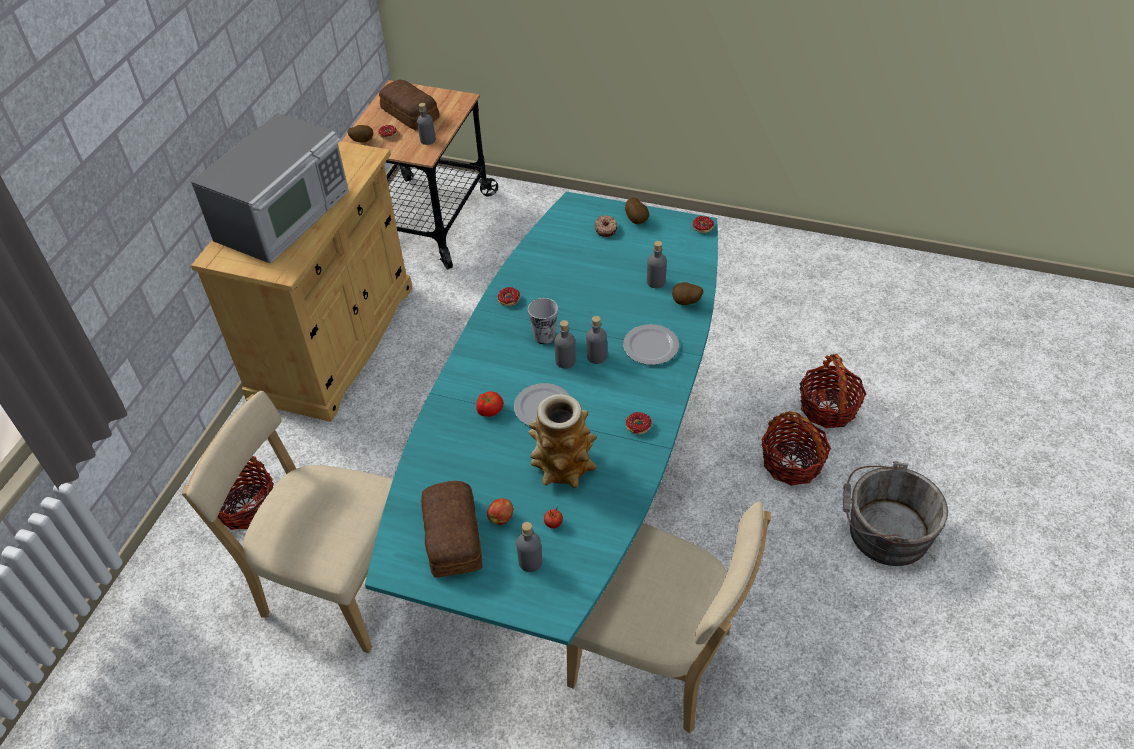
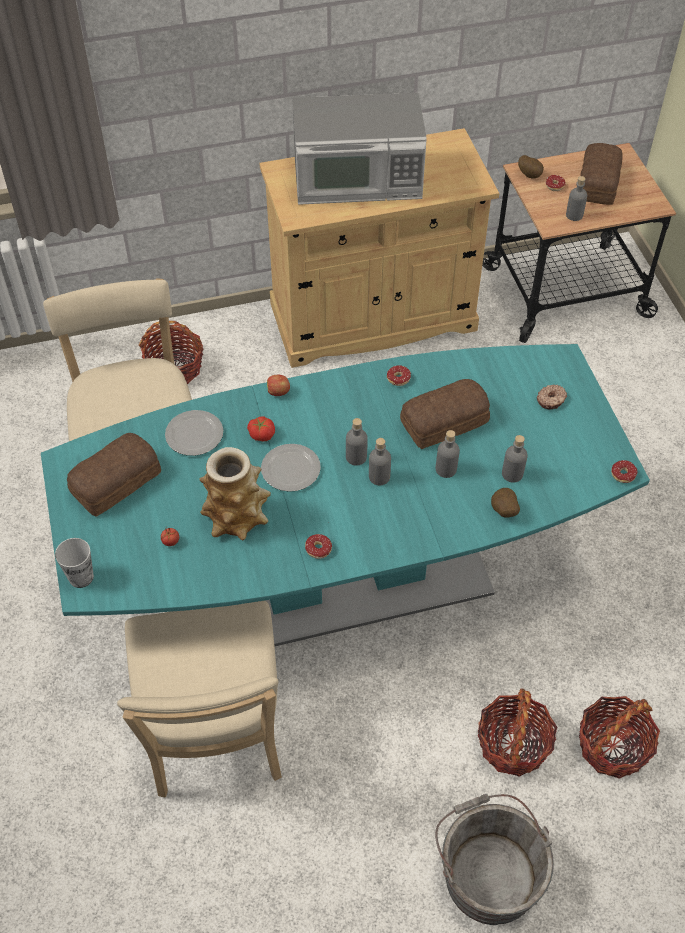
camera: 55 degrees right, 5 degrees up
(501, 518) = (154, 503): apple -> apple (278, 392)
(530, 562) = (123, 546): grey bottle -> grey bottle (446, 469)
(544, 336) = (374, 427): cup -> cup (81, 577)
(577, 294) = (446, 422): none -> bread
(637, 220) = (586, 417): potato -> none
(652, 346) = (424, 512): plate -> plate (195, 435)

